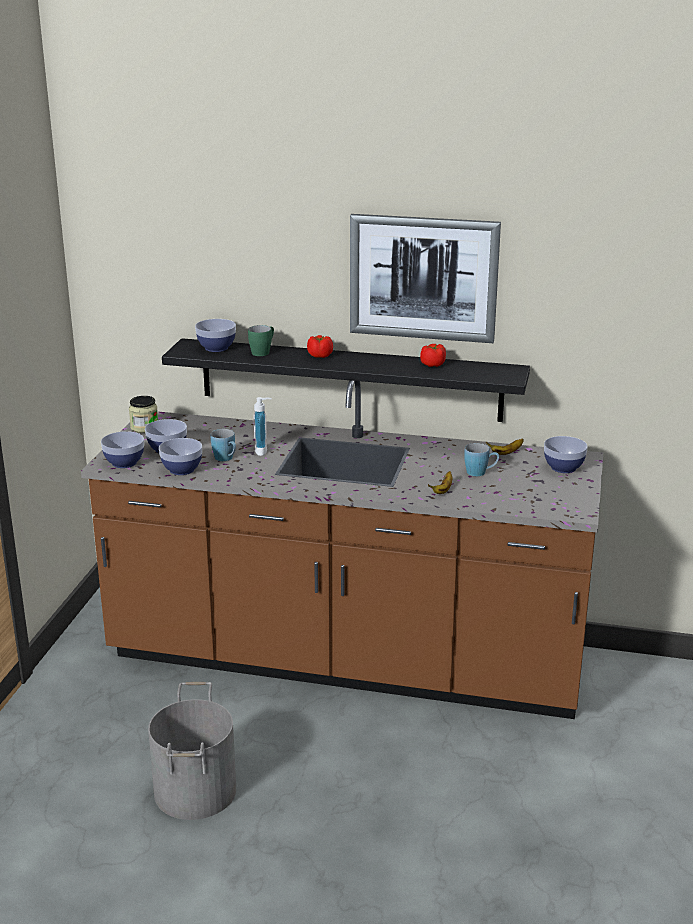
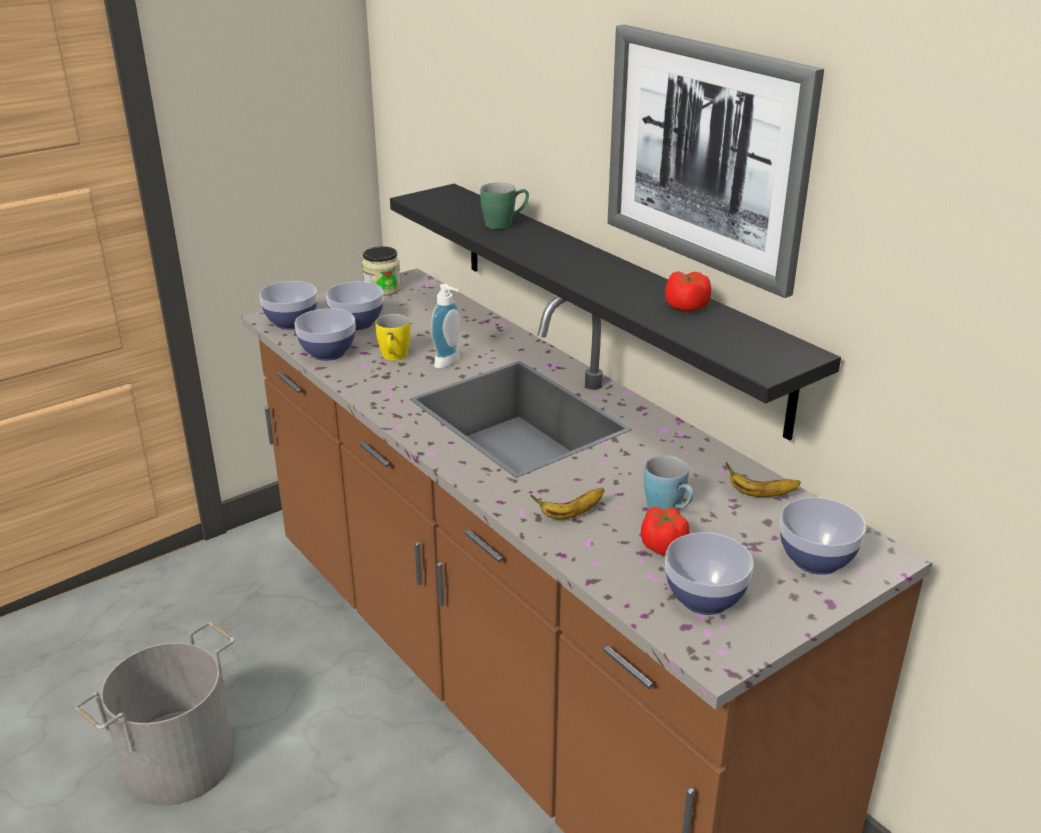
camera: 40 degrees right, 5 degrees up
(216, 348) = (464, 204): bowl -> bowl (704, 598)
(226, 459) = (394, 357): blue mug -> yellow mug
(320, 355) = (560, 248): tomato -> tomato (663, 546)

